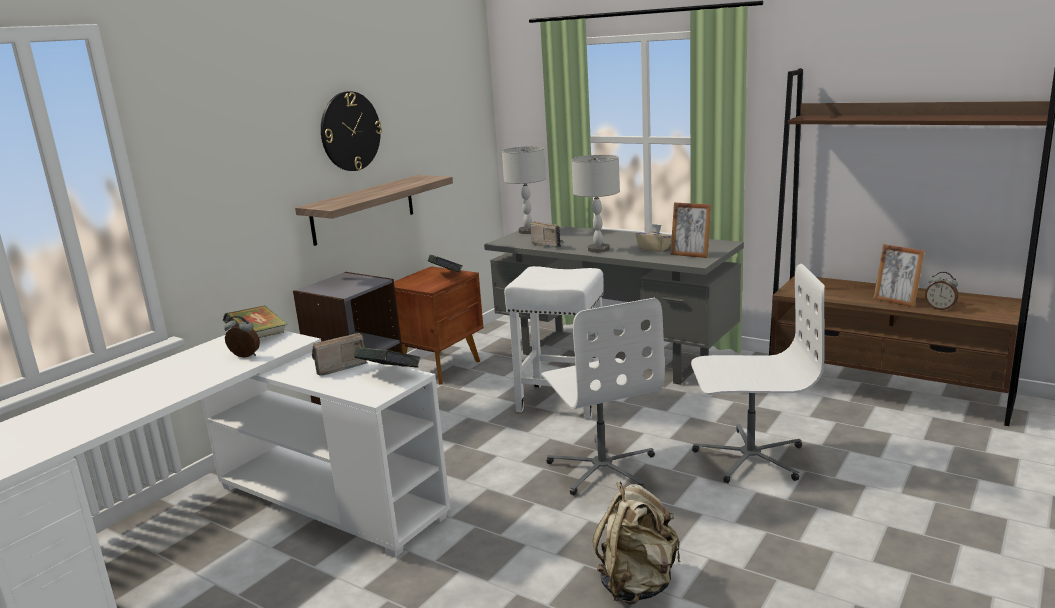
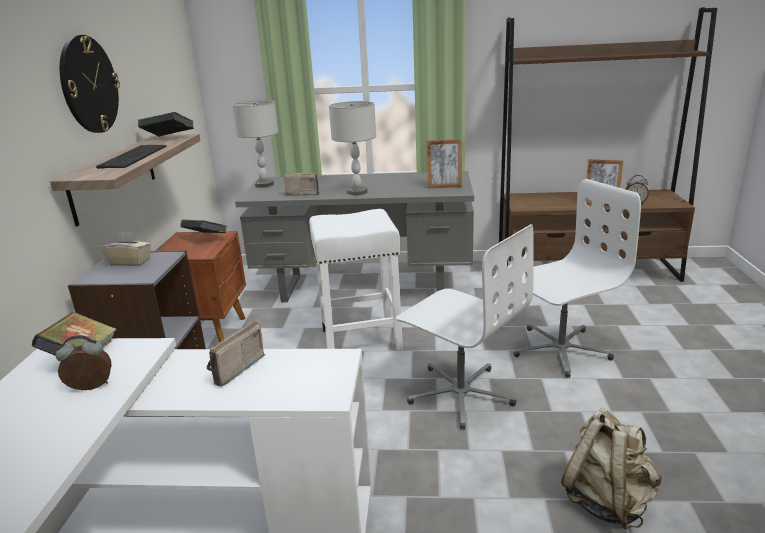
camera: 30 degrees left, 5 degrees up
(372, 193) = (132, 156): none -> keyboard
(389, 374) = (310, 363): book -> book (169, 138)
(654, 249) = (405, 185): beige tissue box -> beige tissue box (130, 262)

